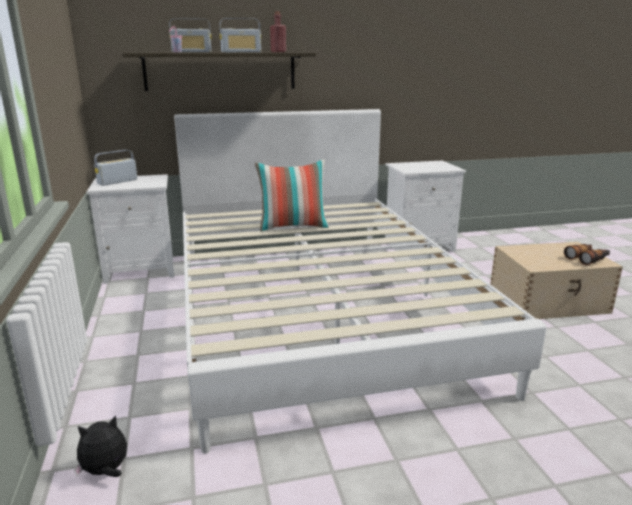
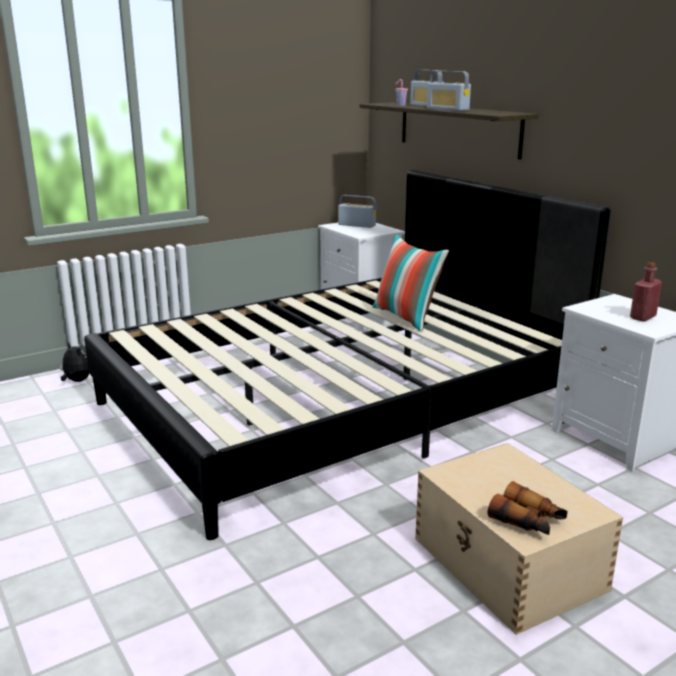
camera: 70 degrees right, 0 degrees up
(278, 52) = (493, 111): red bottle -> red bottle (642, 317)
(316, 310) = (339, 404): white bed -> black bed

